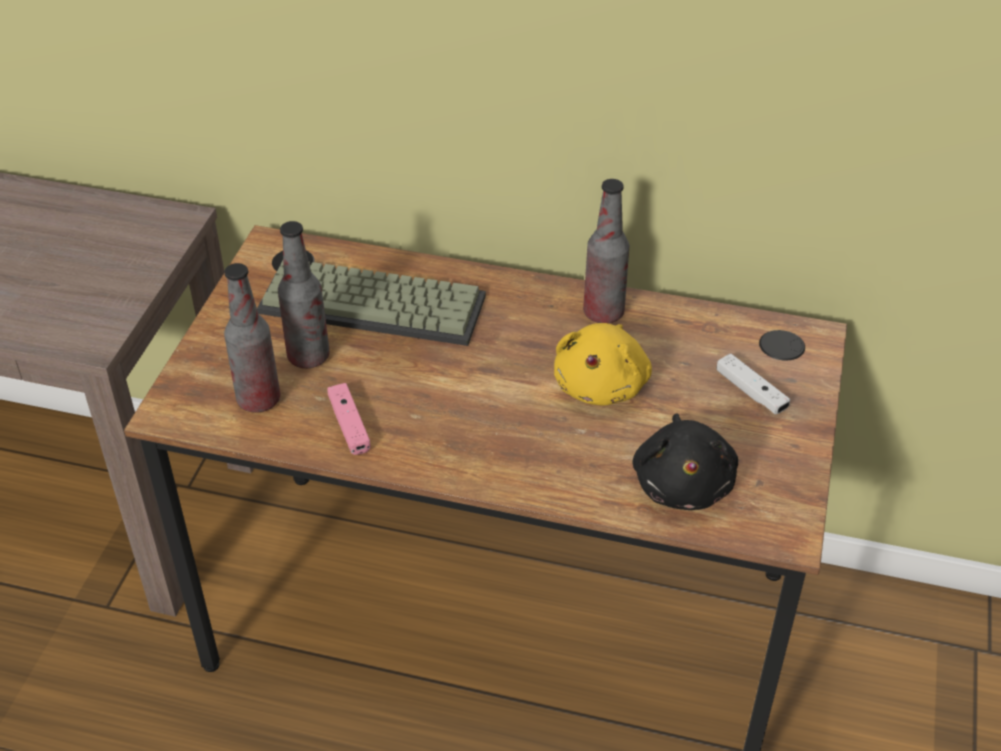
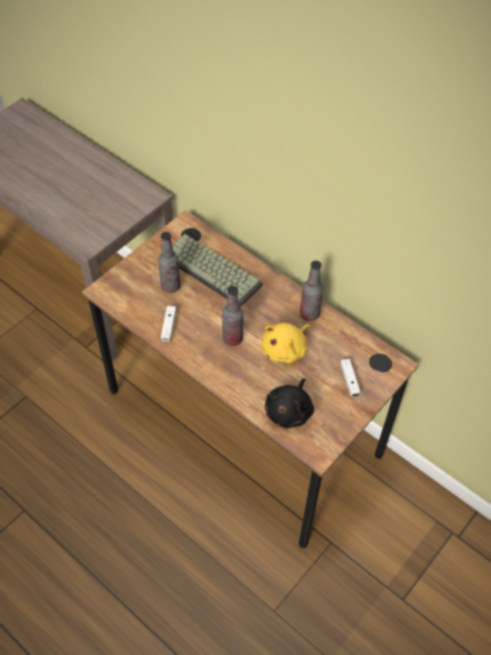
camera: 25 degrees right, 10 degrees up
(259, 400) = (139, 299): bottle -> bottle (232, 338)
(349, 425) = (168, 326): pink game controller -> white game controller

